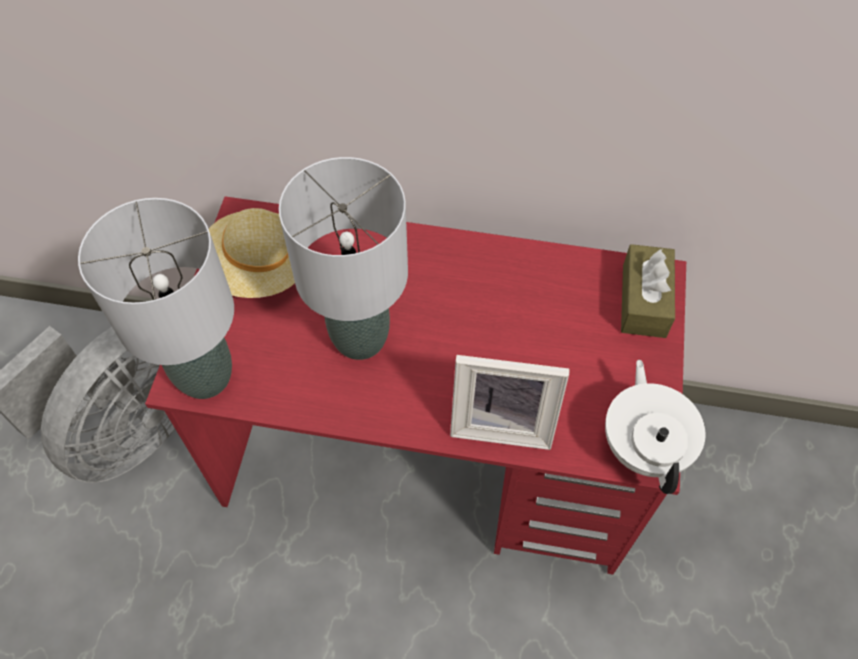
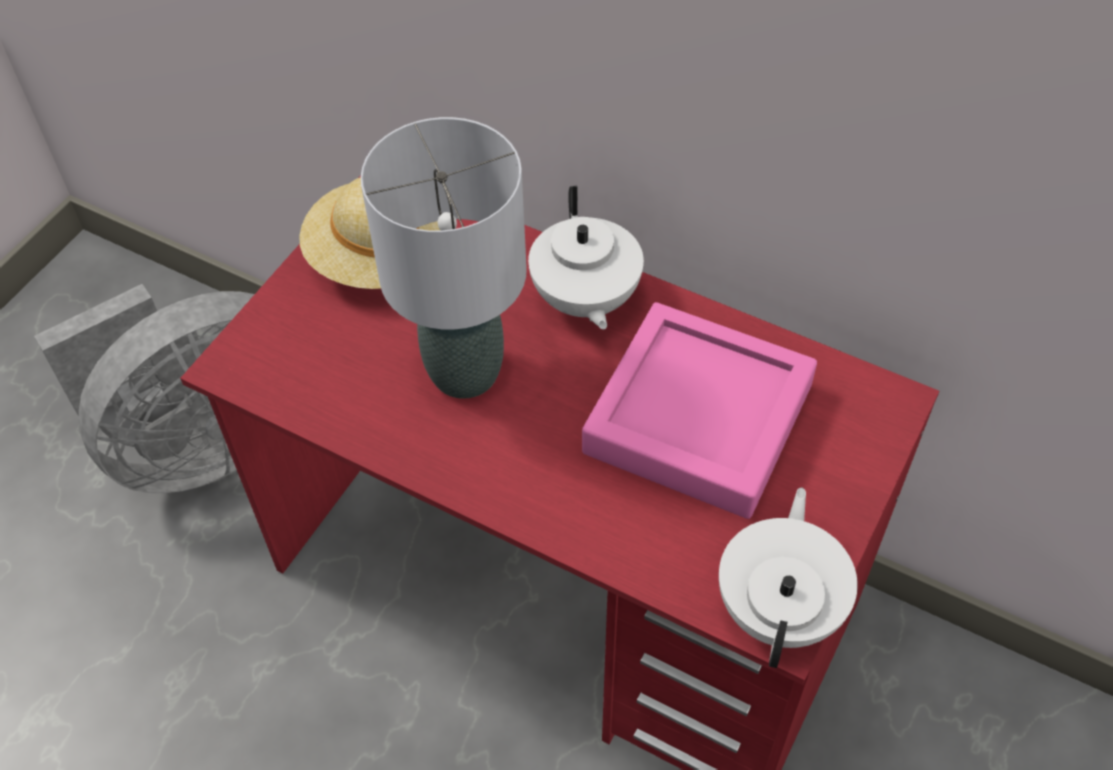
camera: 20 degrees right, 5 degrees down
(206, 375) = (262, 365): grey table lamp -> none
(424, 260) = (584, 300): none -> white teapot
(502, 422) = (602, 524): picture frame -> none
(537, 326) = (698, 419): none -> pink tray
(644, 300) = (857, 425): brown tissue box -> none

